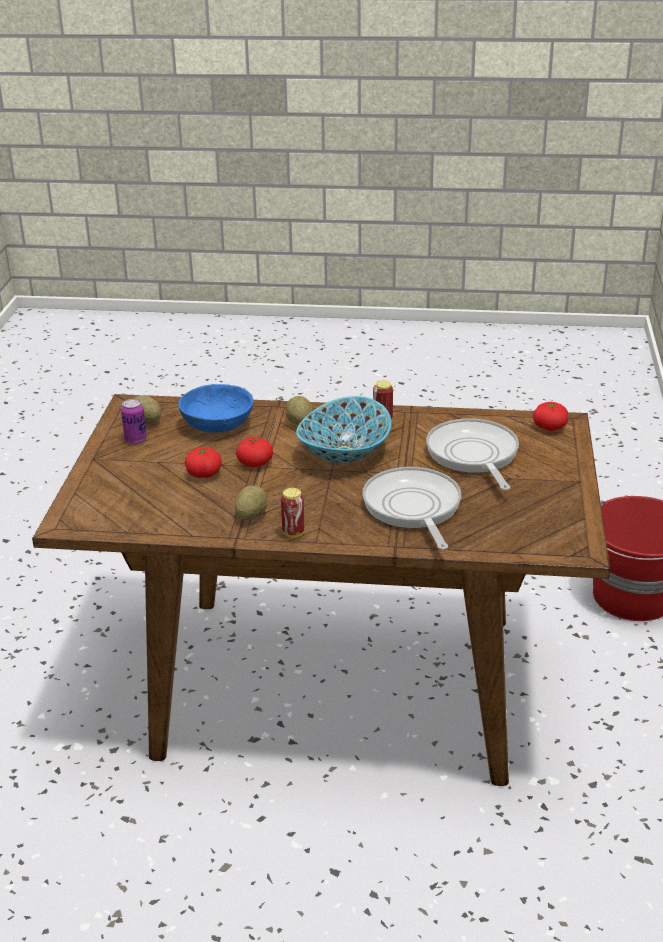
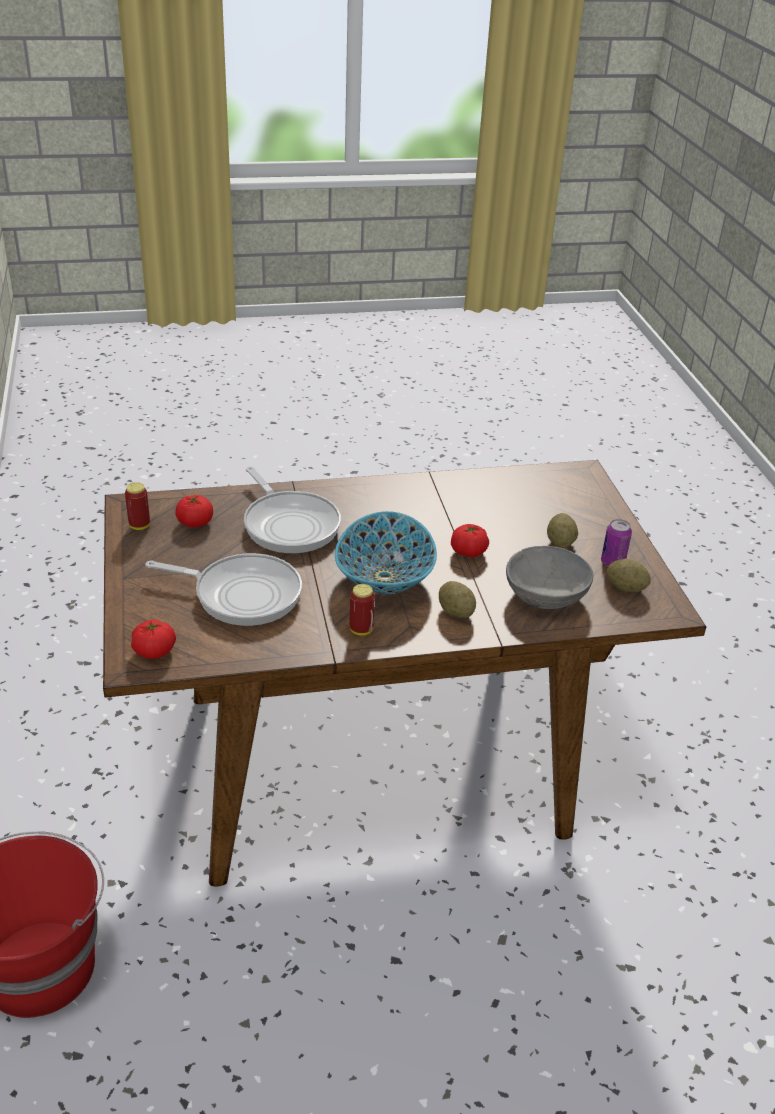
camera: 160 degrees right, 5 degrees up
(204, 474) = (508, 533): tomato -> tomato (195, 522)
(216, 424) = (547, 596): blue bowl -> grey bowl
(251, 515) = (433, 498): potato -> potato (560, 542)
(293, 533) = (387, 488): can -> can (139, 525)
(473, 456) = (242, 594): frying pan -> frying pan turned 45 degrees counterclockwise

